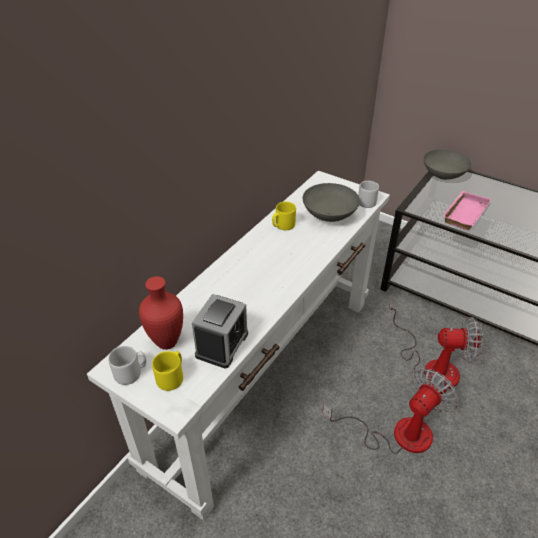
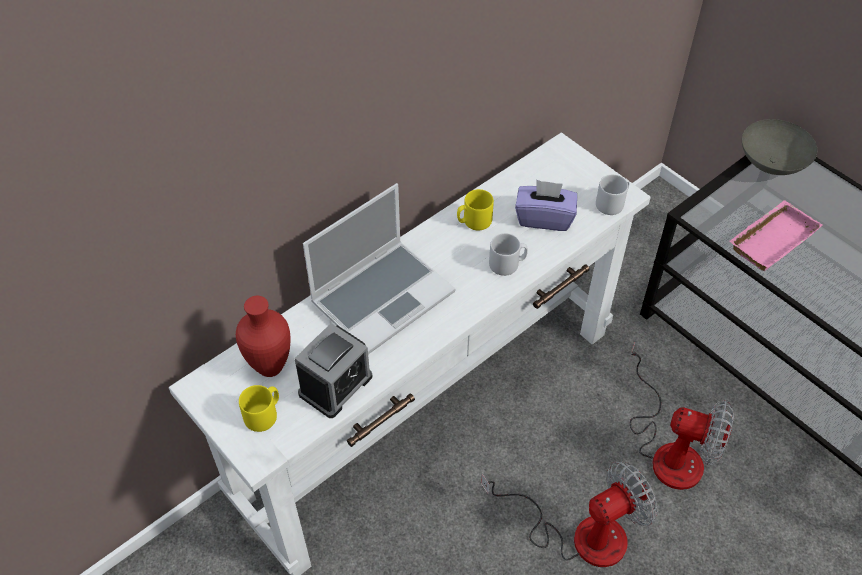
camera: 15 degrees right, 10 degrees up
(131, 373) = (218, 398): grey mug -> grey mug (507, 264)
(237, 280) = (383, 296): none -> laptop
(328, 216) = (544, 218): grey bowl -> purple tissue box

